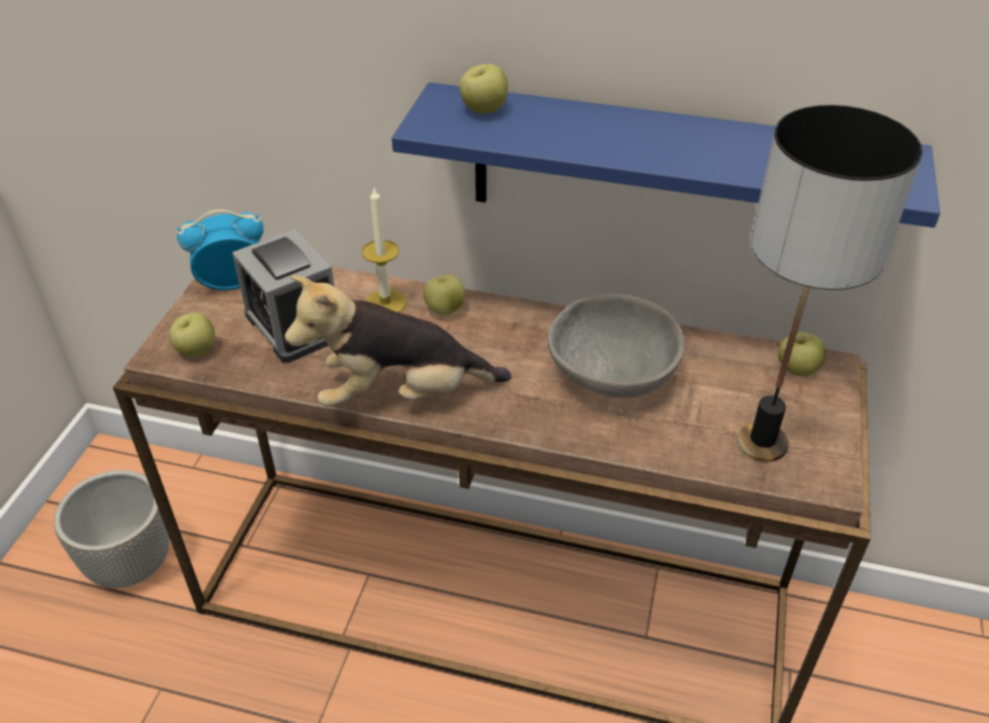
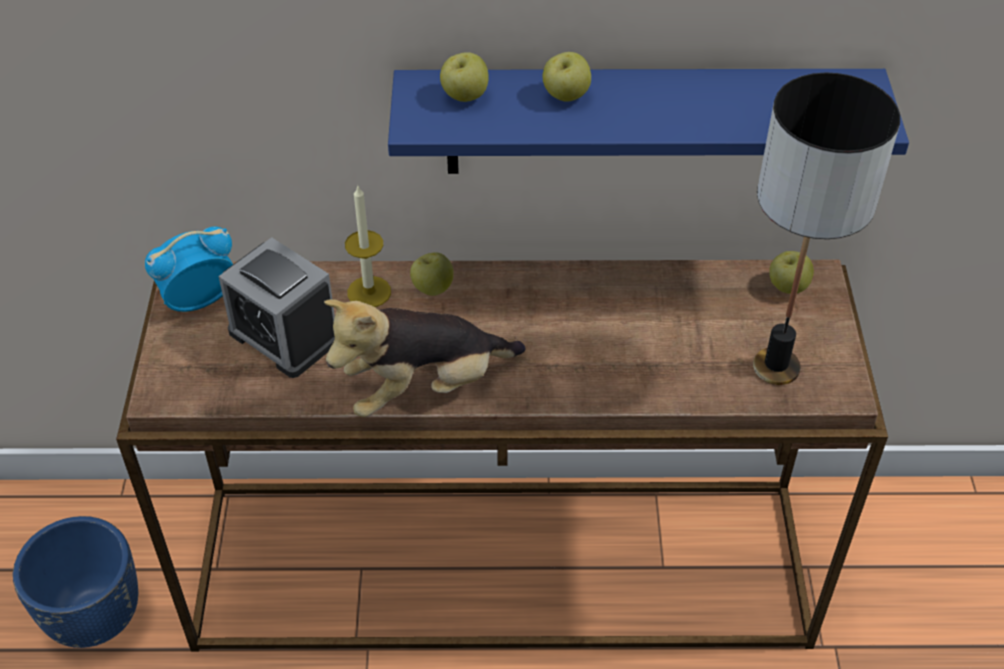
camera: 15 degrees left, 5 degrees up
(132, 563) = (95, 616): grey planter -> blue planter
(196, 351) = (195, 383): apple -> apple (566, 96)
(610, 374) = (618, 326): grey bowl -> none

